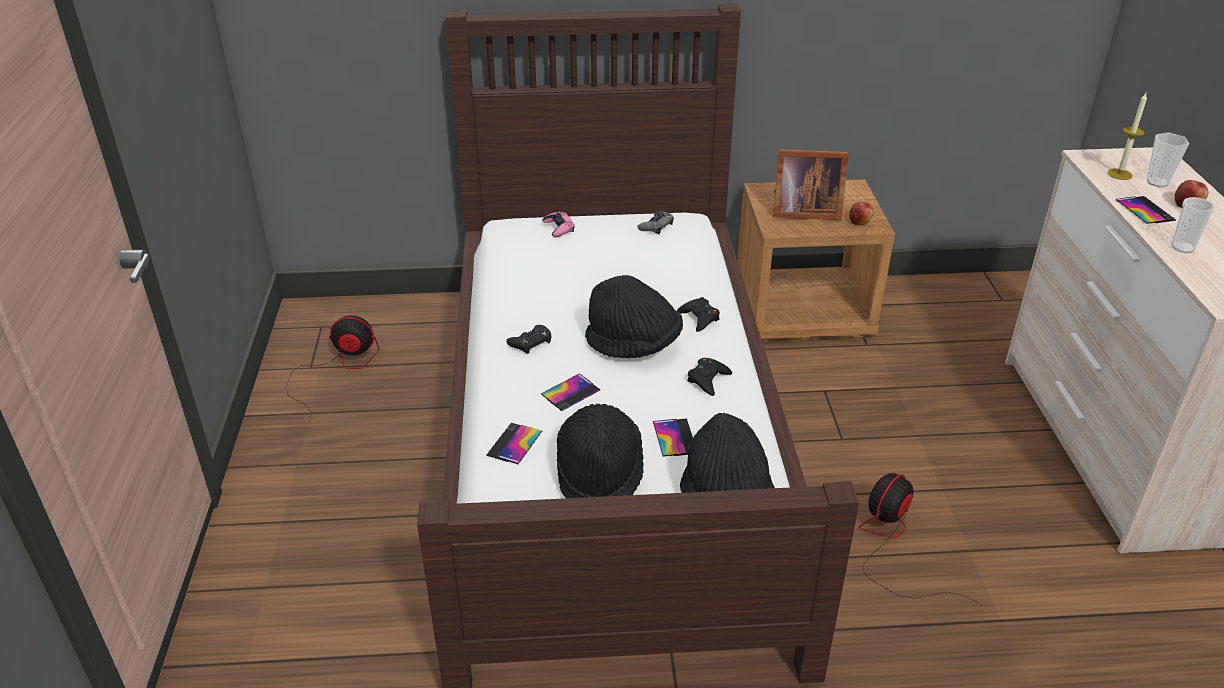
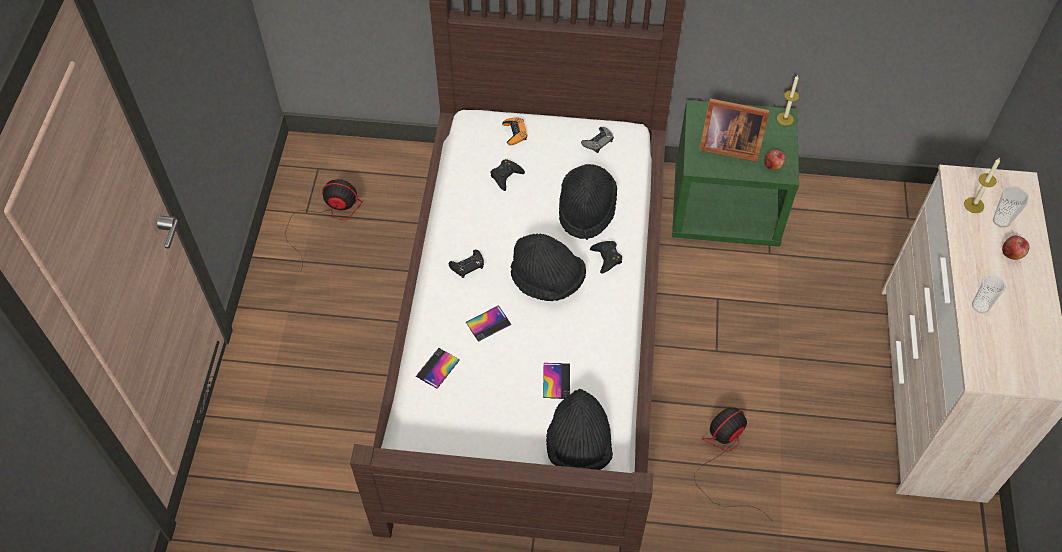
camera: 10 degrees right, 20 degrees up
(559, 228) = (515, 133): pink game controller -> orange game controller
(599, 474) = (493, 407): black hat -> black hat (586, 210)
(708, 380) = (596, 326): black game controller -> black game controller (506, 176)
(803, 312) = (726, 208): brown nightstand -> green nightstand
(856, 187) = (785, 119): none -> candle
(1145, 210) = (972, 255): phone -> none

